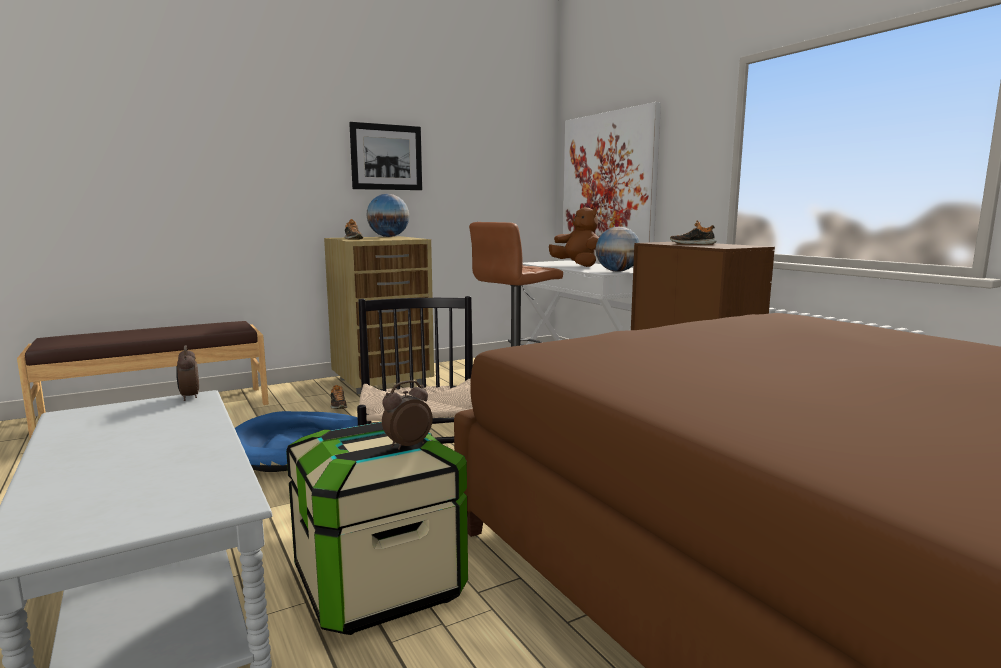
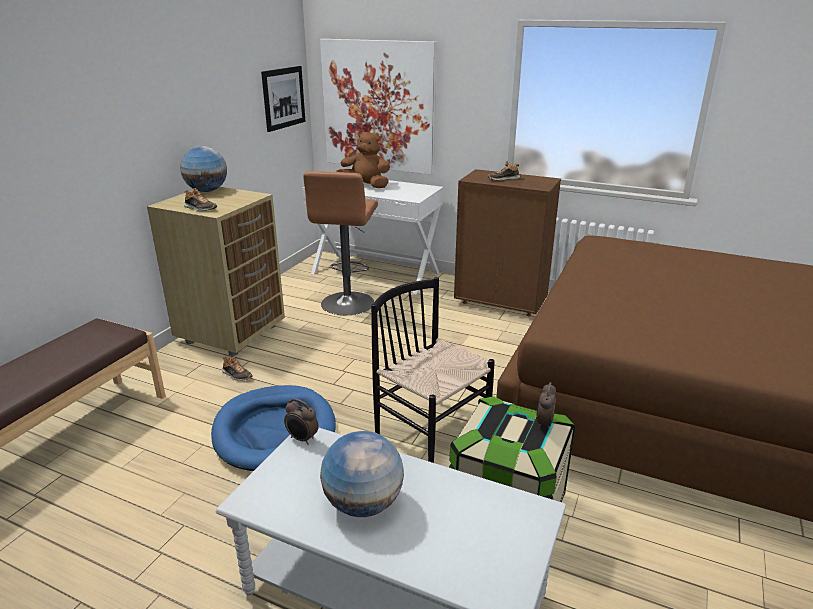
camera: 35 degrees left, 15 degrees up
(386, 157) = (184, 103): picture -> picture (283, 98)
(617, 271) = (417, 194): globe -> globe (363, 504)

